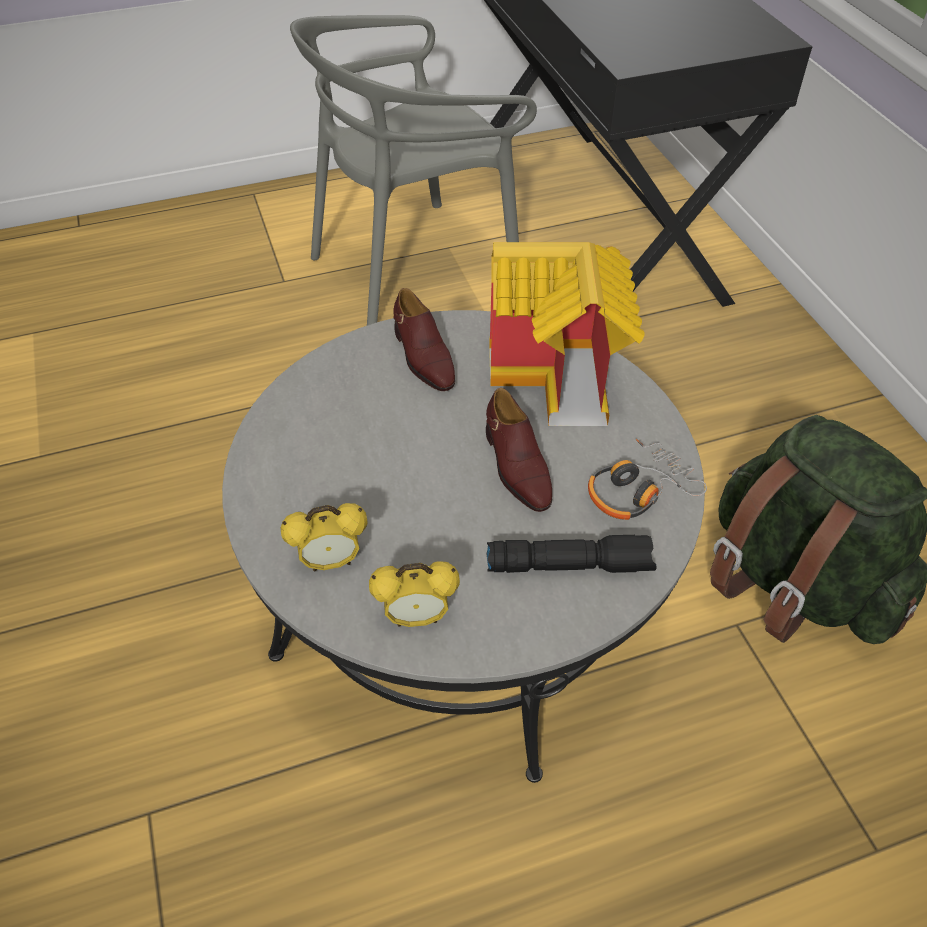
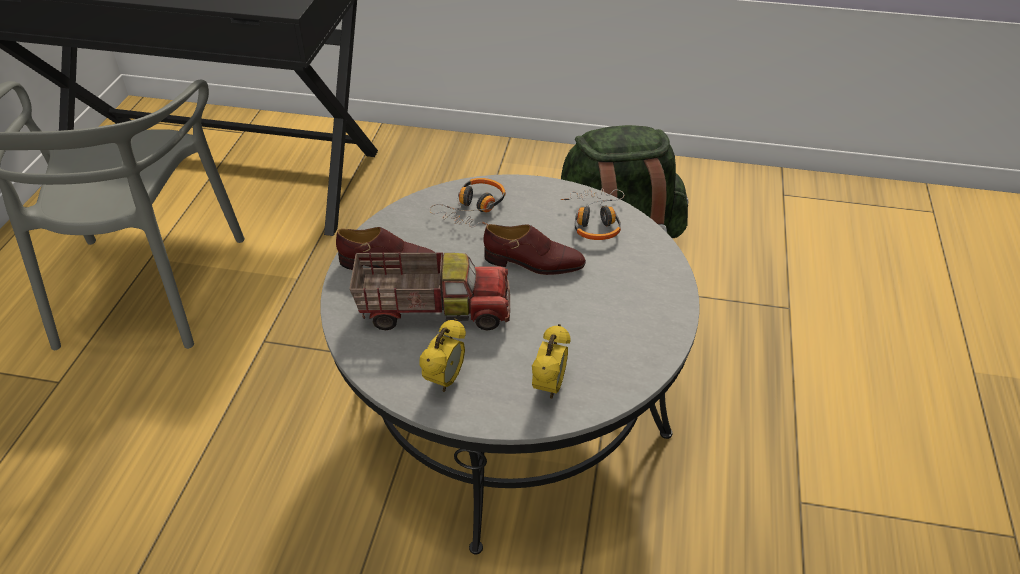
camera: 60 degrees left, 5 degrees down
(382, 419) = (434, 310): none -> toy truck
(416, 618) = (626, 360): alarm clock -> alarm clock (445, 380)
(562, 378) = (473, 209): toy house -> headphones
(570, 564) = (631, 273): black flashlight -> none

